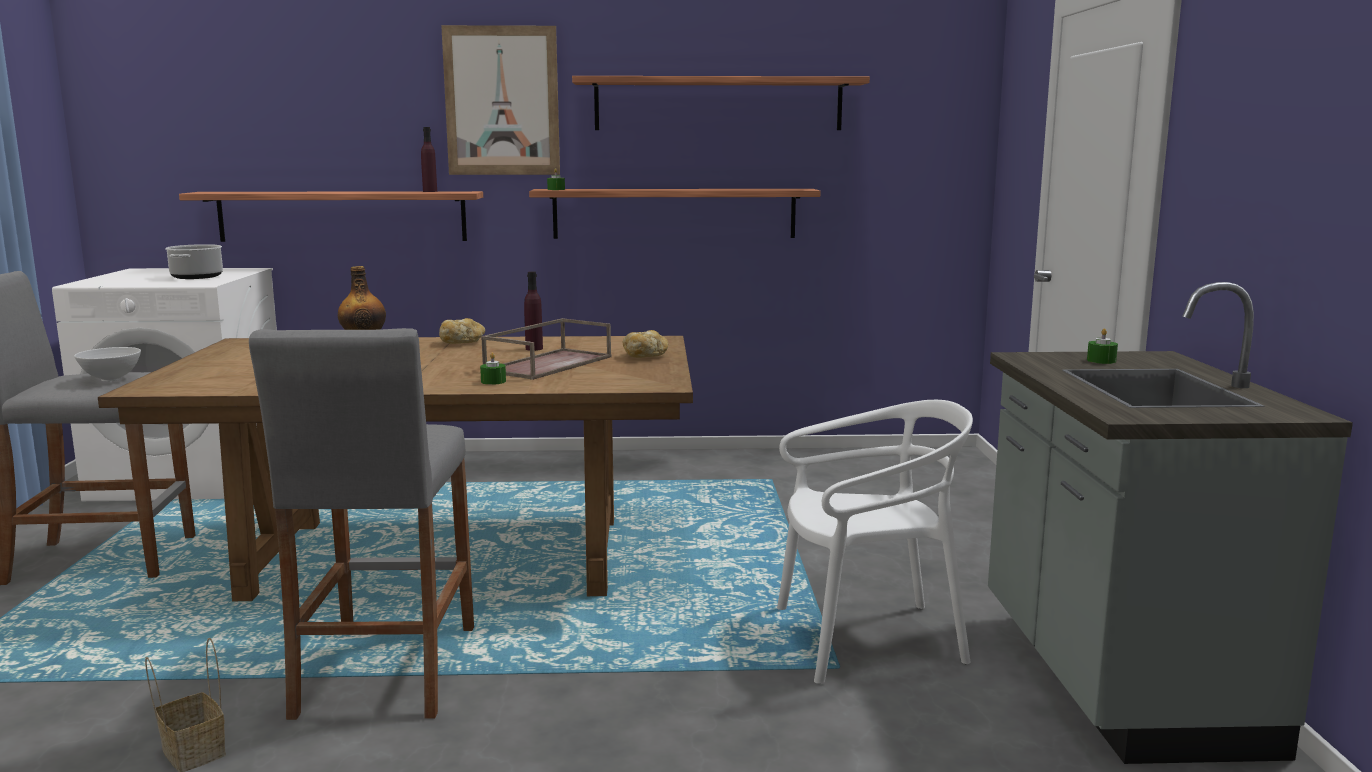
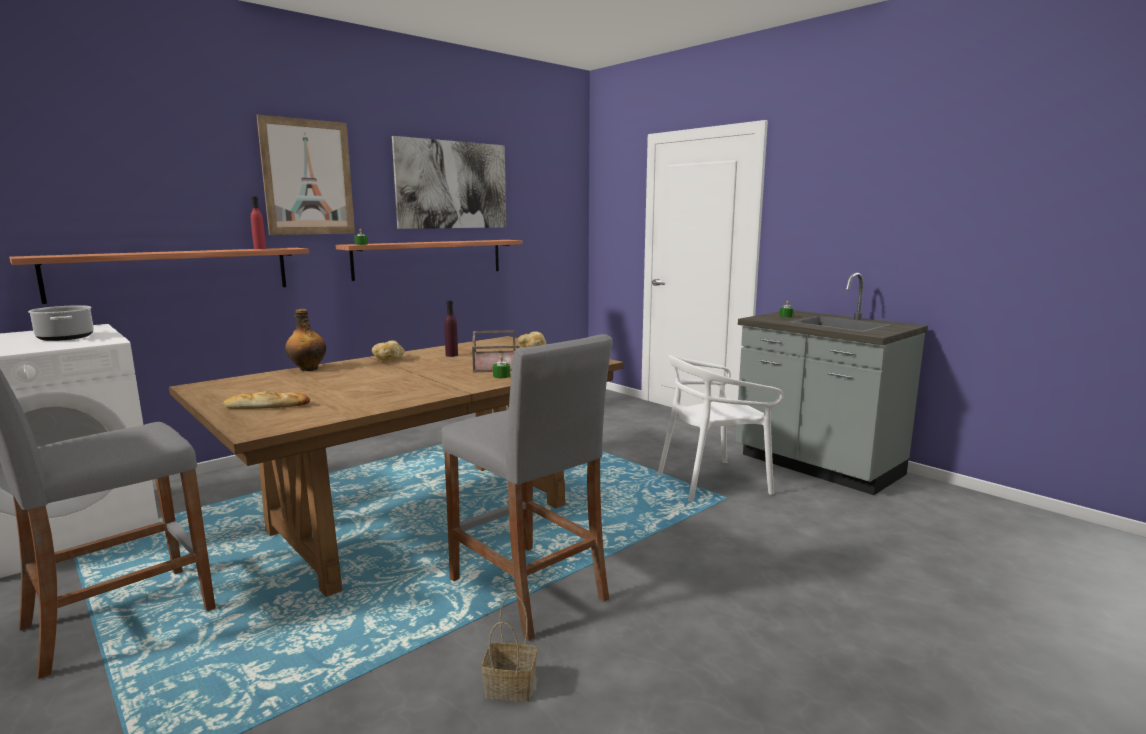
camera: 40 degrees left, 0 degrees up
(111, 379) = (135, 437): white bowl -> none
(219, 370) = (267, 406): none -> bread
(430, 191) = (260, 248): purple bottle -> red bottle
(718, 104) = (452, 185): shelf -> picture
(867, 639) = (713, 482): white chair -> white chair turned 150 degrees counterclockwise

